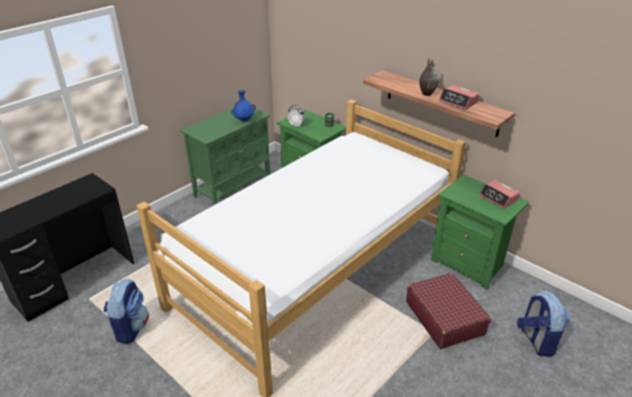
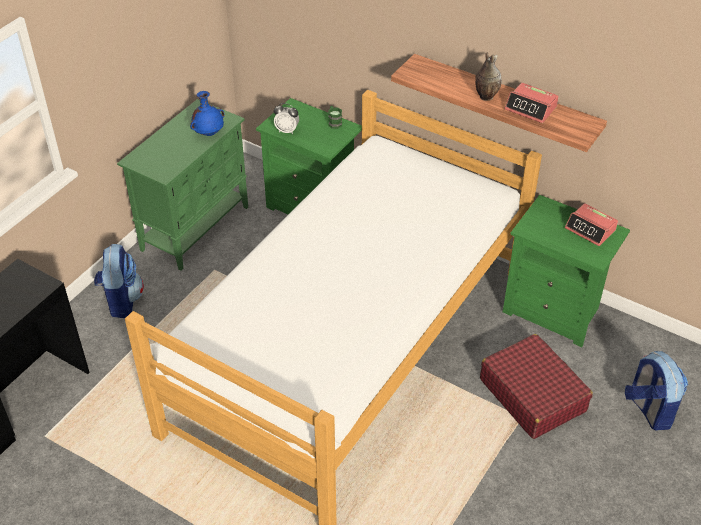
camera: 10 degrees left, 10 degrees up
(131, 328) = (121, 469): backpack -> backpack (121, 300)

